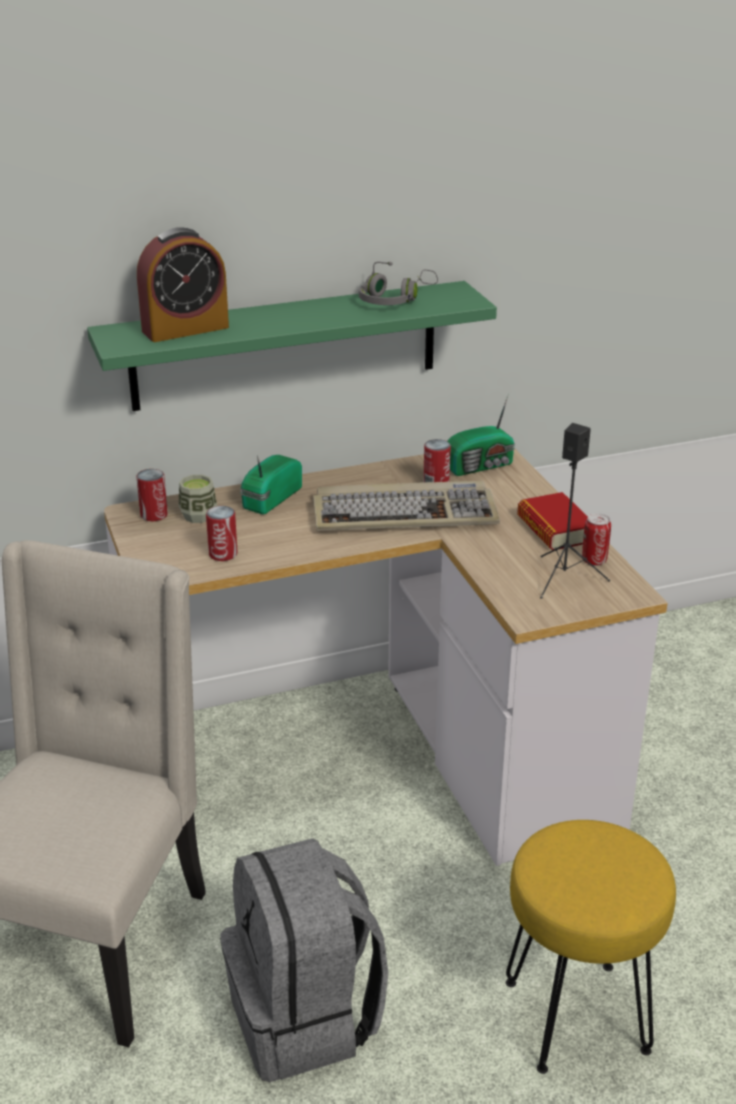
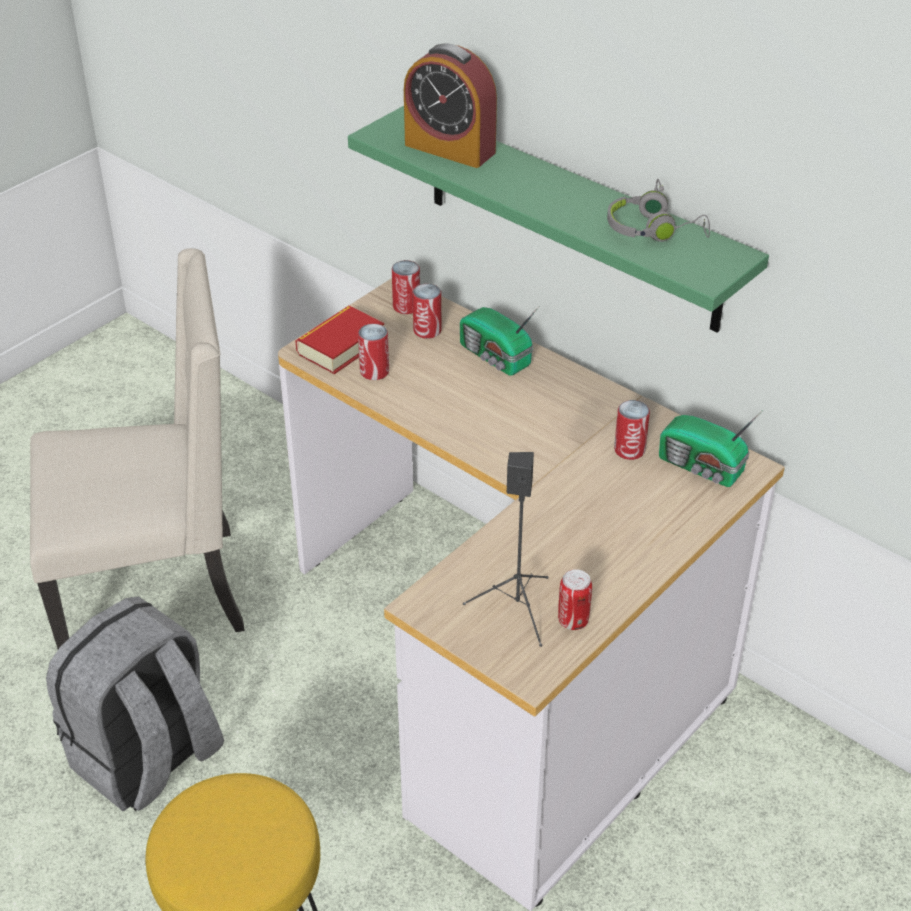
camera: 60 degrees right, 10 degrees up
(198, 516) = (427, 330): cup -> can
(269, 499) = (495, 357): radio -> radio turned 135 degrees counterclockwise
(405, 513) = (549, 451): keyboard -> none
(555, 529) = (614, 569): book -> book (340, 346)

